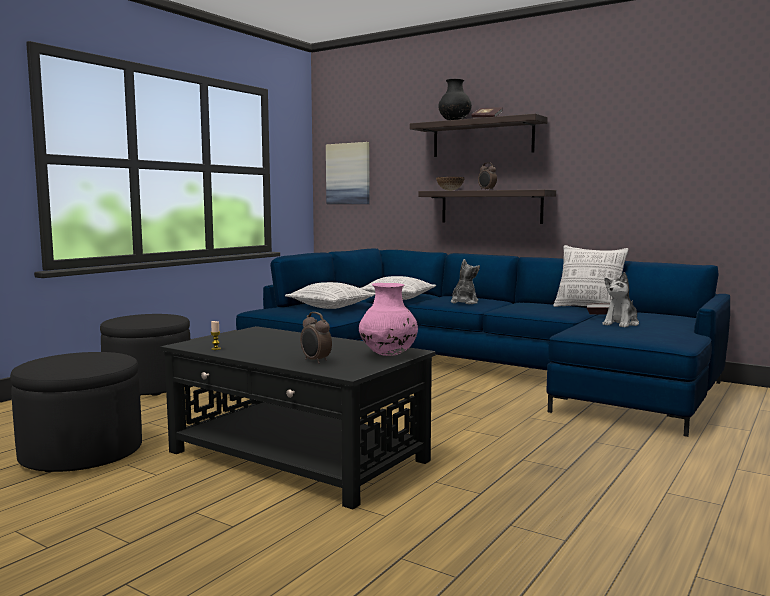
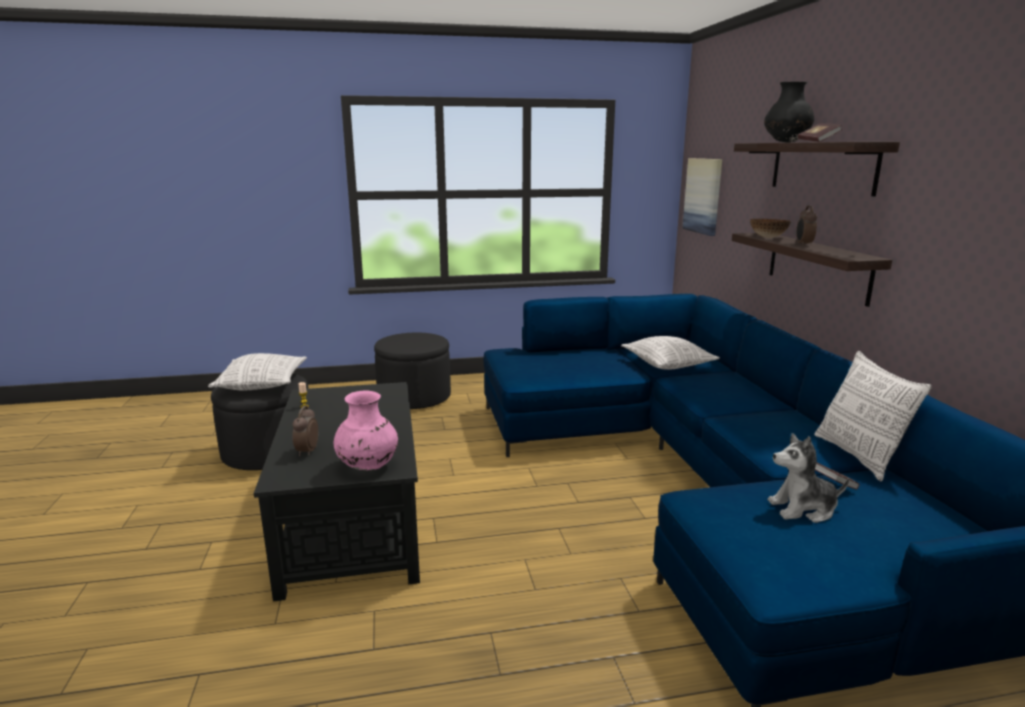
camera: 45 degrees right, 10 degrees up
(331, 307) = (564, 363): pillow -> pillow (261, 384)
(464, 302) = (716, 393): plush toy -> none

